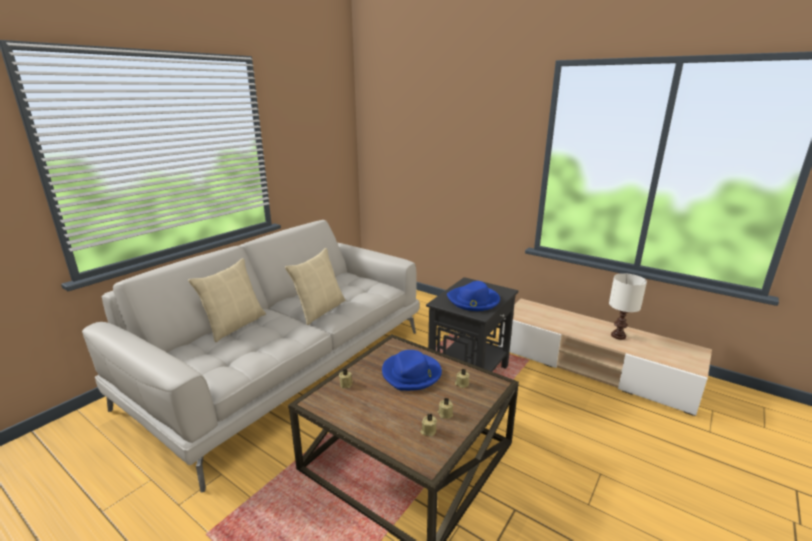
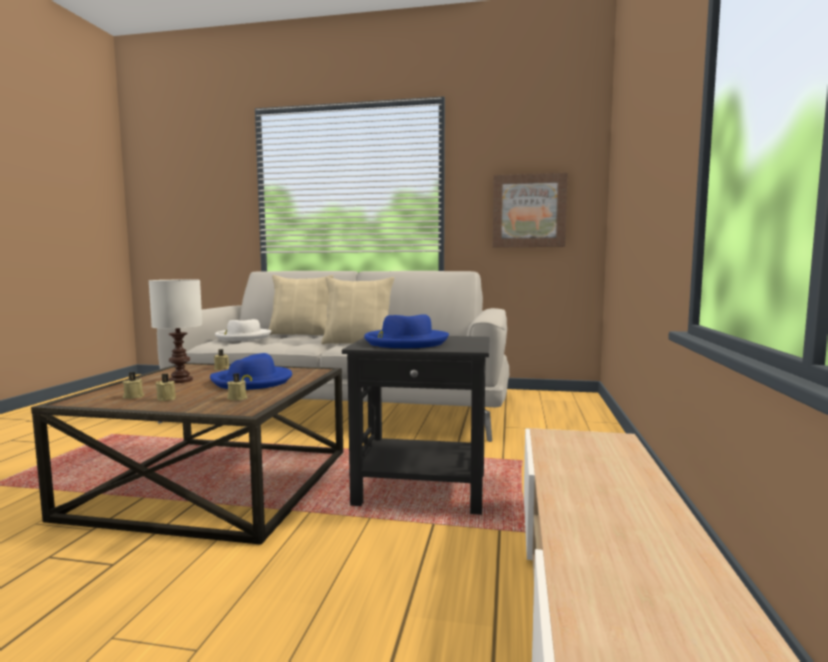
camera: 65 degrees right, 15 degrees down
(223, 356) = (243, 337): none -> white hat
(319, 159) = (529, 211): none -> picture
(618, 336) = (626, 536): white table lamp -> white table lamp (179, 380)

